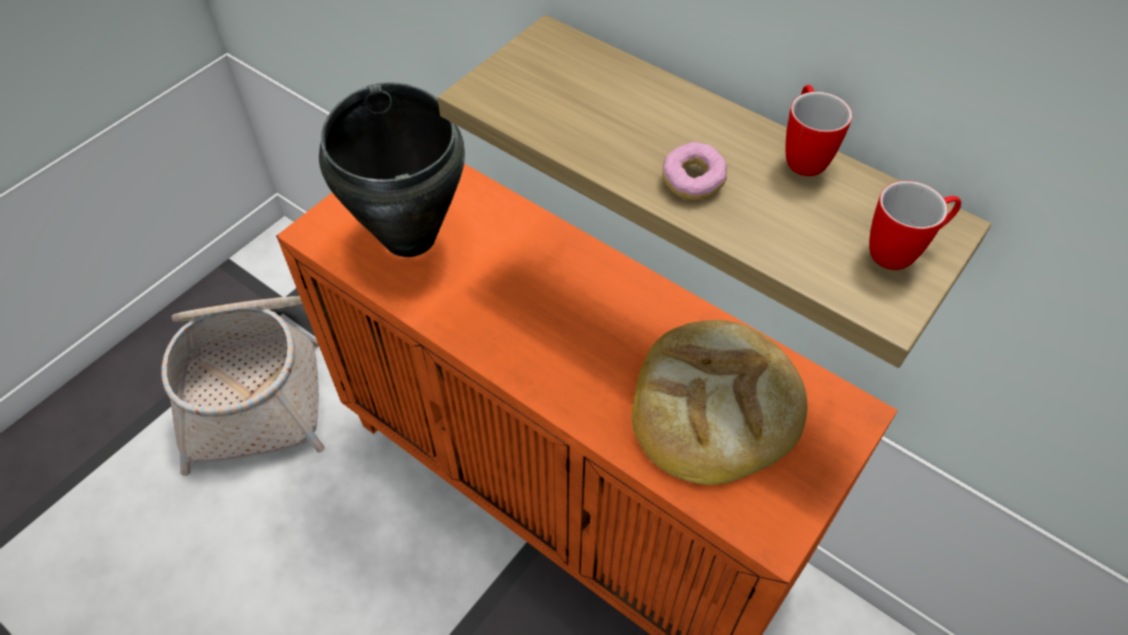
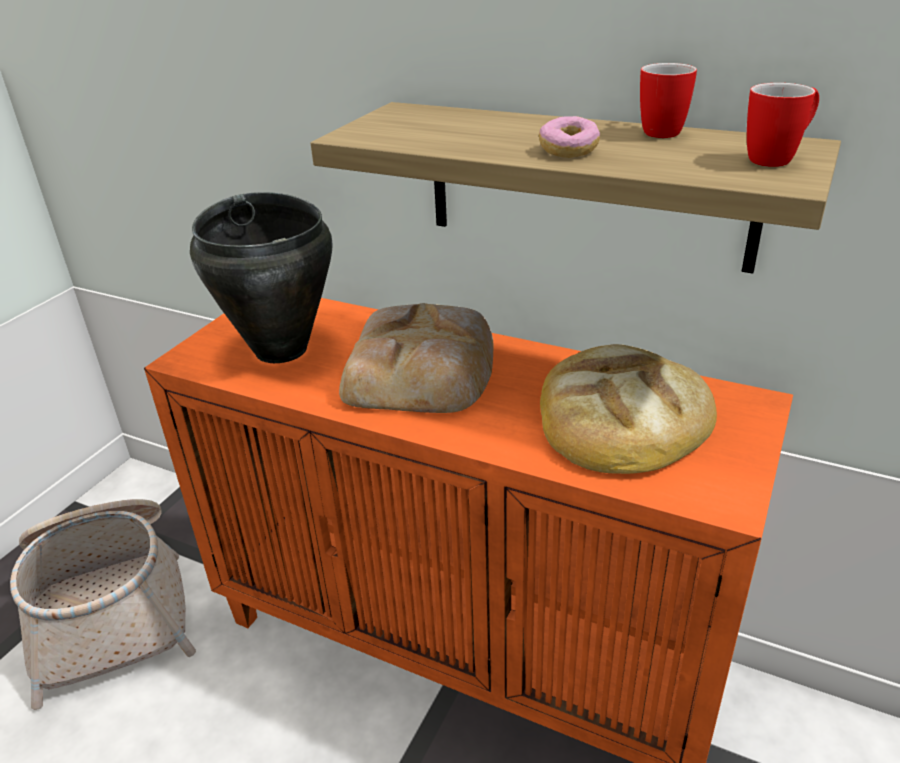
camera: 10 degrees left, 20 degrees down
(540, 296) = (422, 370): none -> bread

